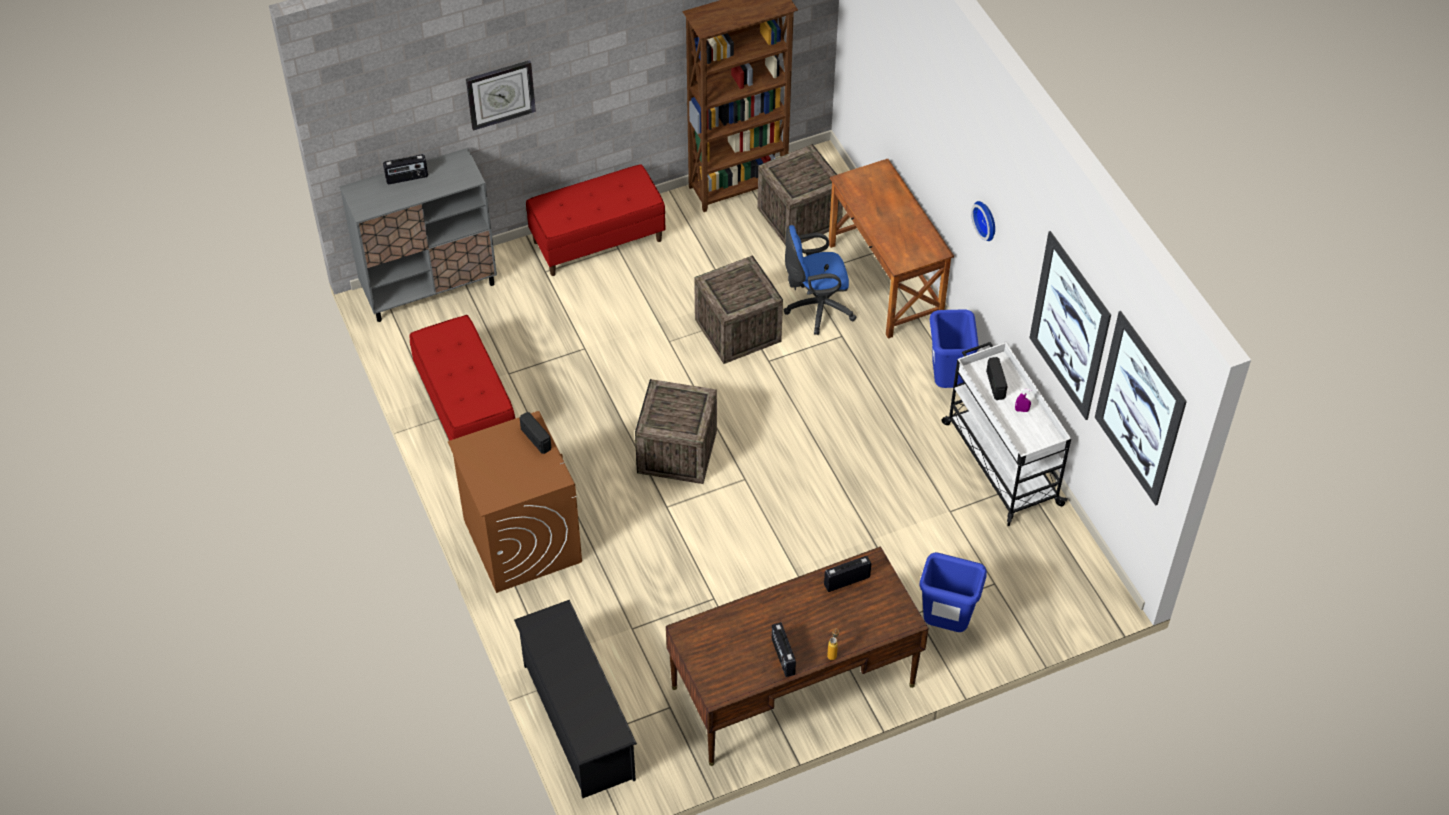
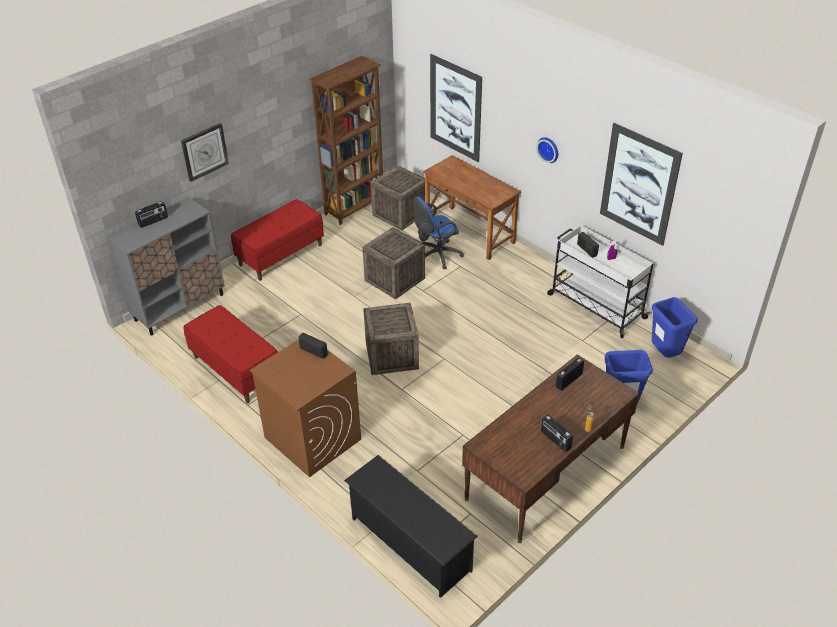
camera: 20 degrees left, 10 degrees down
(947, 382) = (537, 273): blue trash can -> blue trash can (665, 355)
(1139, 409) = (718, 210): picture -> picture (455, 108)

